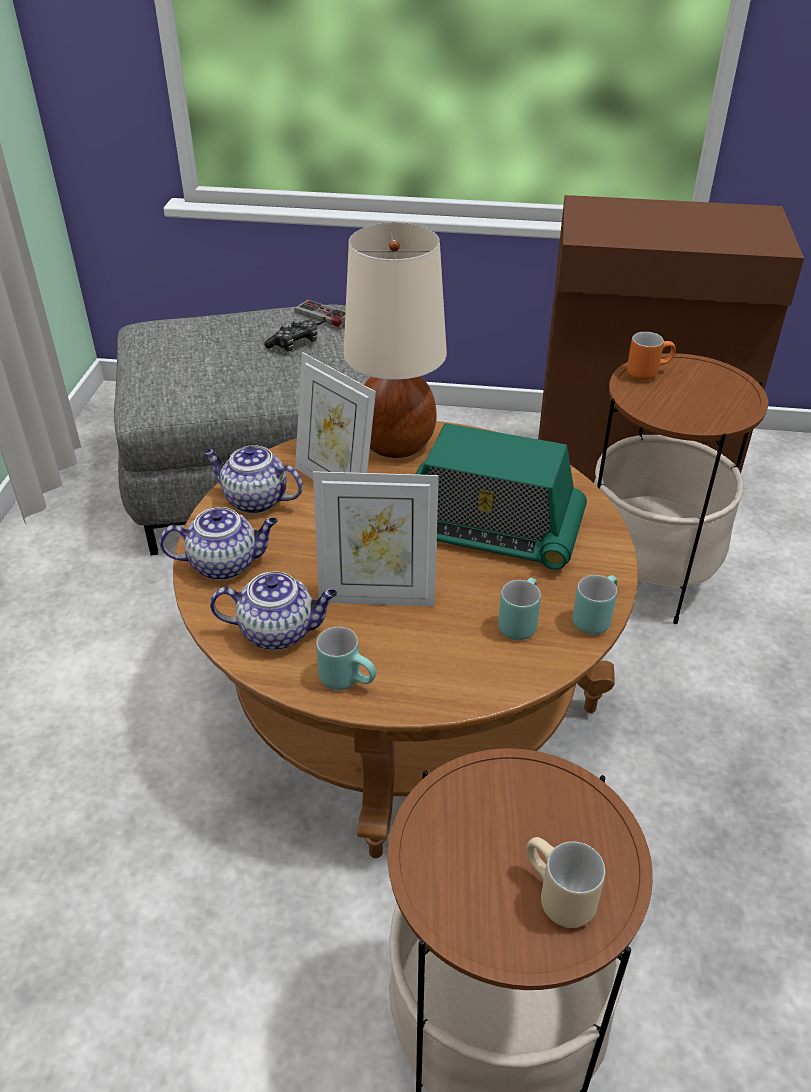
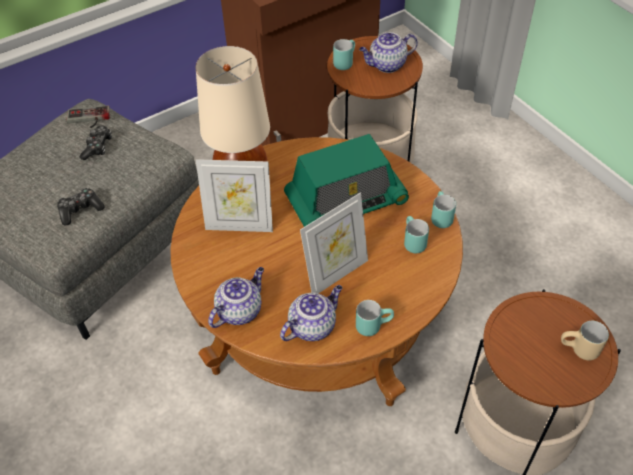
camera: 40 degrees left, 10 degrees up
(207, 388) = (80, 210): none -> game controller
(254, 500) = (207, 264): teapot -> teapot (386, 65)
(647, 371) = (344, 62): orange mug -> turquoise mug

